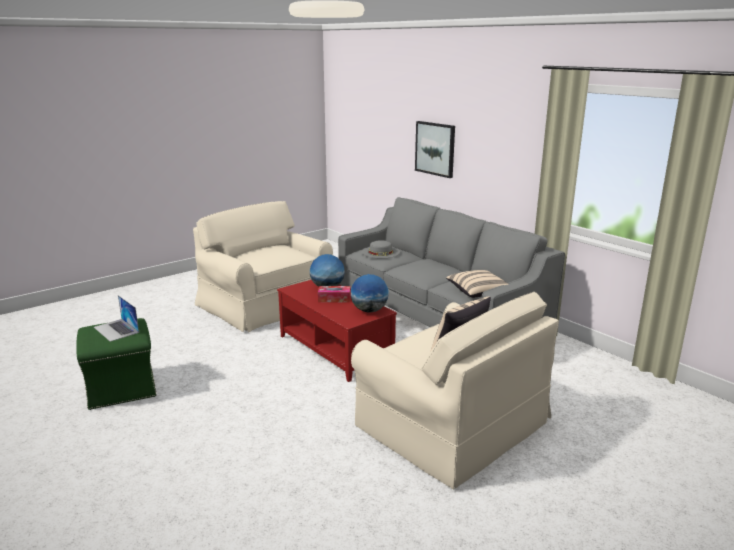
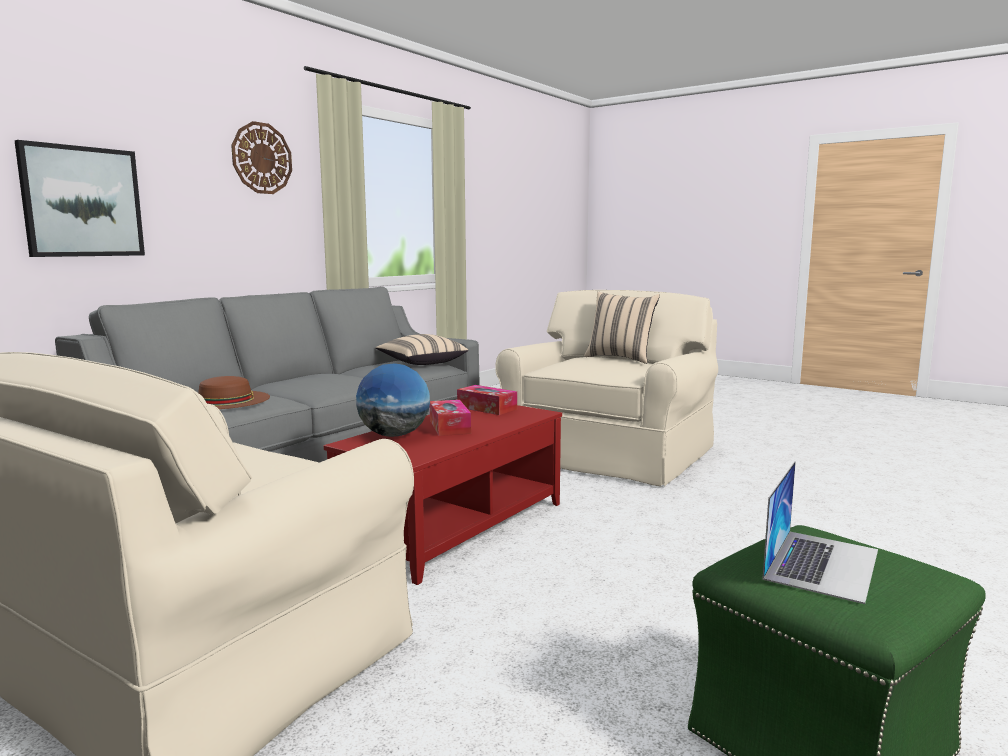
camera: 105 degrees left, 10 degrees down
(369, 310) = (487, 408): globe -> tissue box
(380, 252) = (225, 400): grey hat -> brown hat
(519, 130) = (262, 158): none -> wall clock

